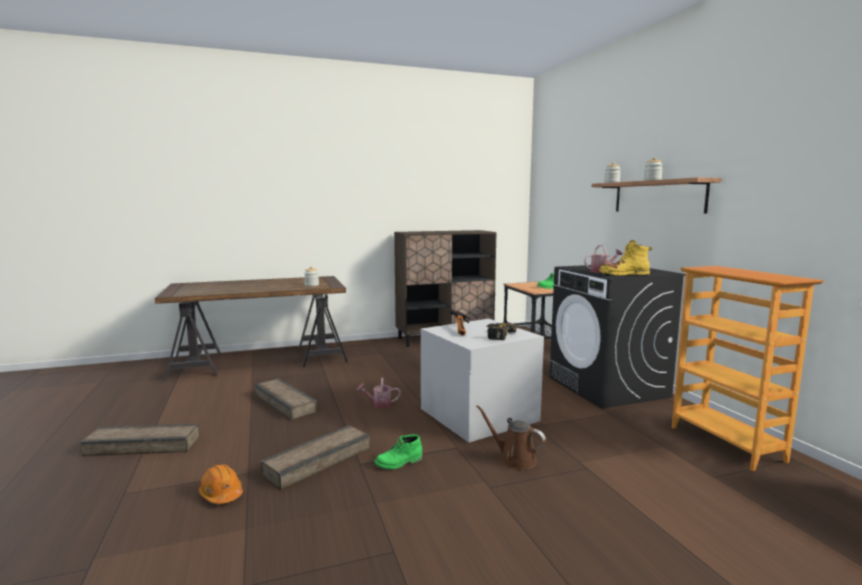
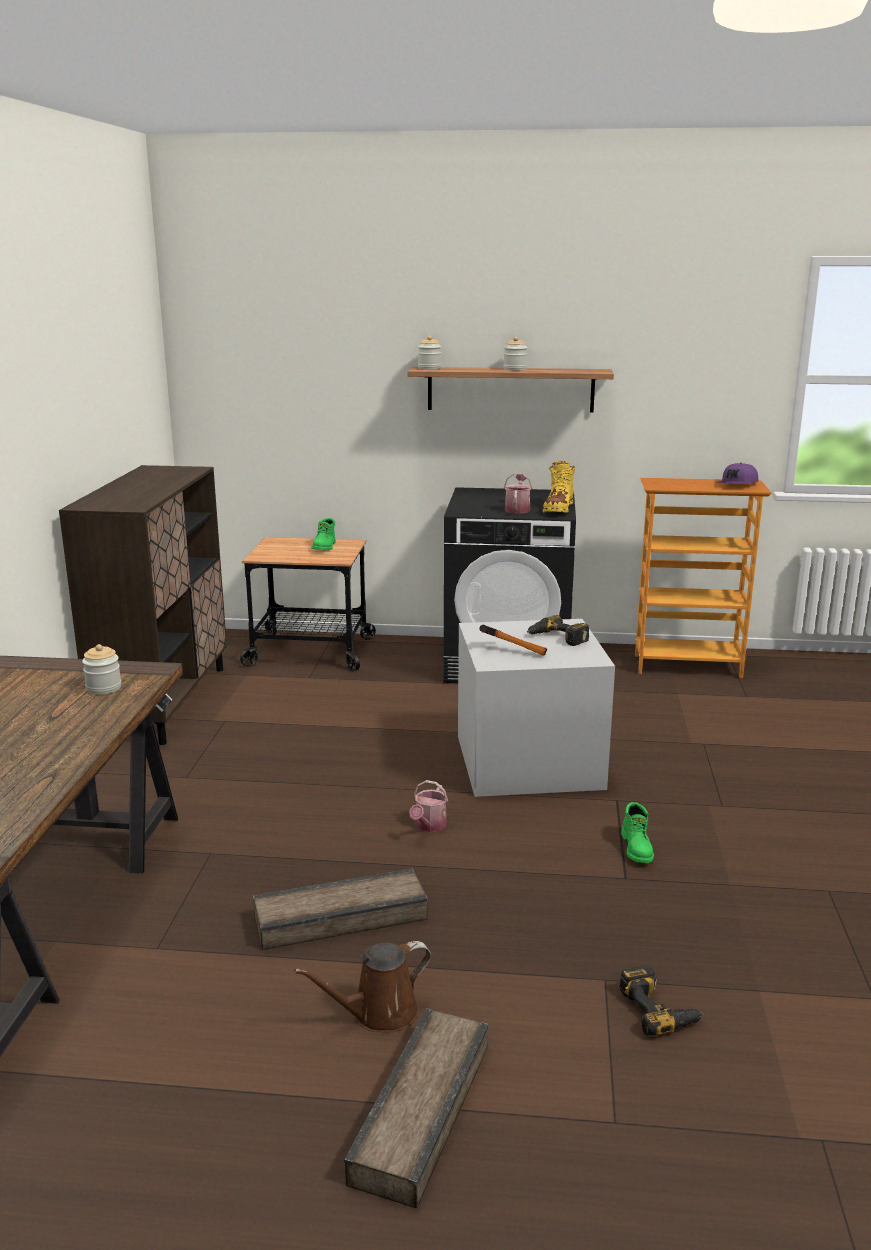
camera: 65 degrees left, 10 degrees up
(221, 494) = (660, 1009): orange hard hat -> power drill
(317, 461) = (598, 911): crate -> none
(514, 459) = (666, 774): brown watering can -> brown watering can (379, 1013)
(776, 277) = (737, 484): none -> purple cap

